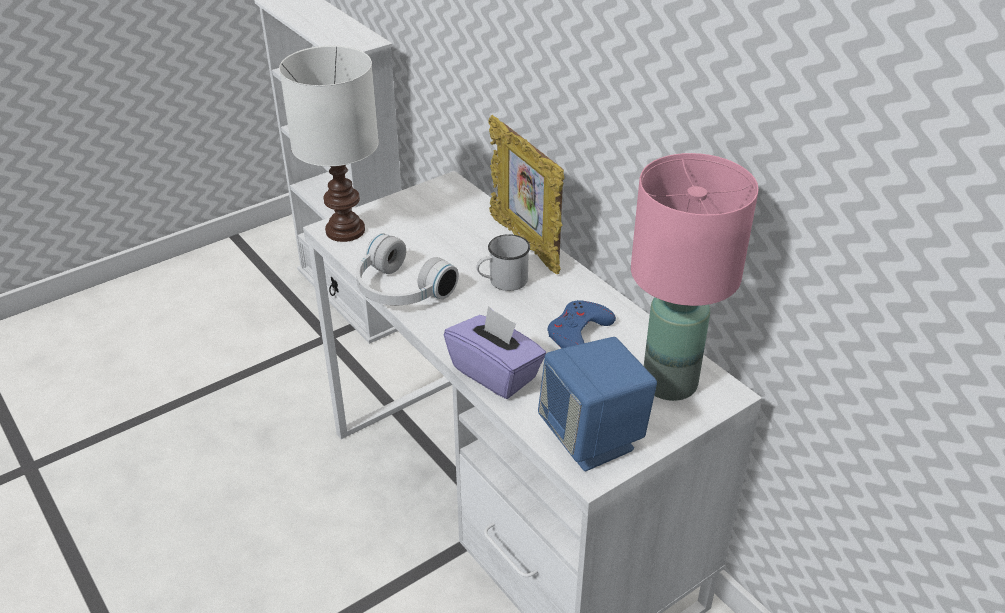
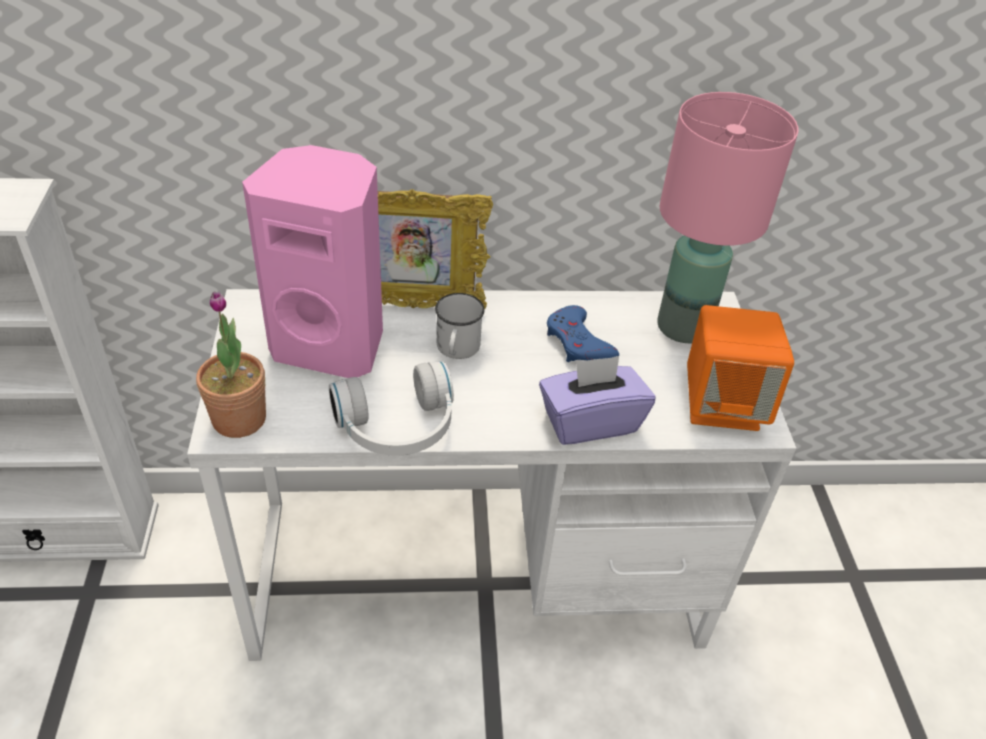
camera: 60 degrees left, 5 degrees up
(346, 230) = (239, 419): white table lamp -> potted plant
(448, 230) = (331, 344): none -> pink speaker
(593, 439) = (723, 405): blue speaker -> orange speaker

